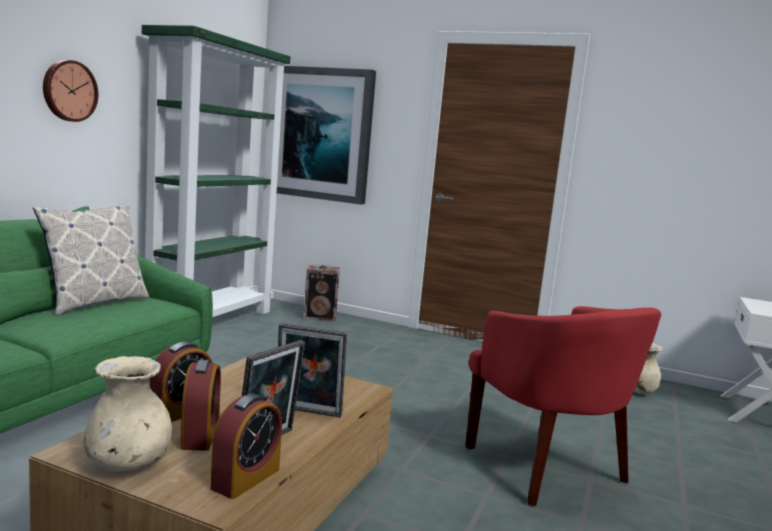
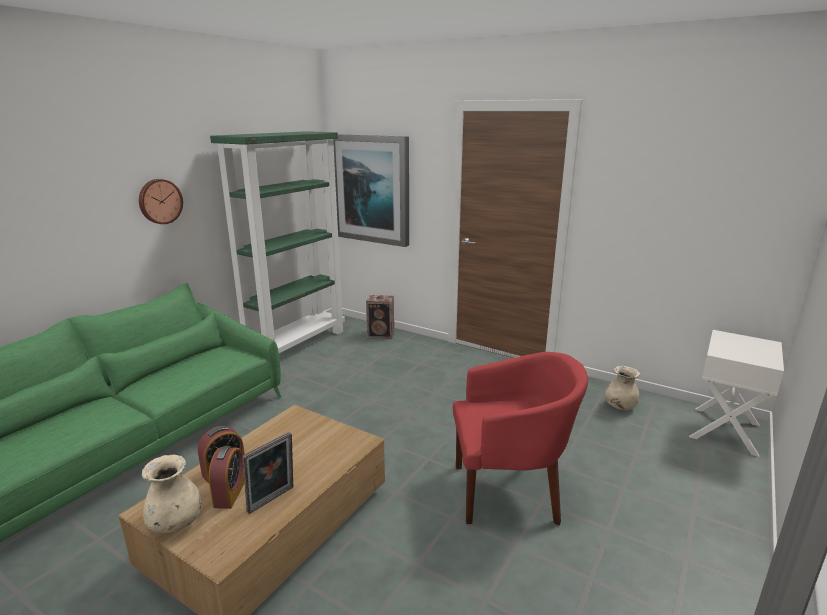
camera: 10 degrees right, 10 degrees up
(94, 303) = (193, 360): pillow -> none
(246, 478) = (246, 536): alarm clock -> none
(307, 413) = (310, 468): picture frame -> none
(547, 468) = (509, 491): red armchair -> red armchair turned 75 degrees counterclockwise

